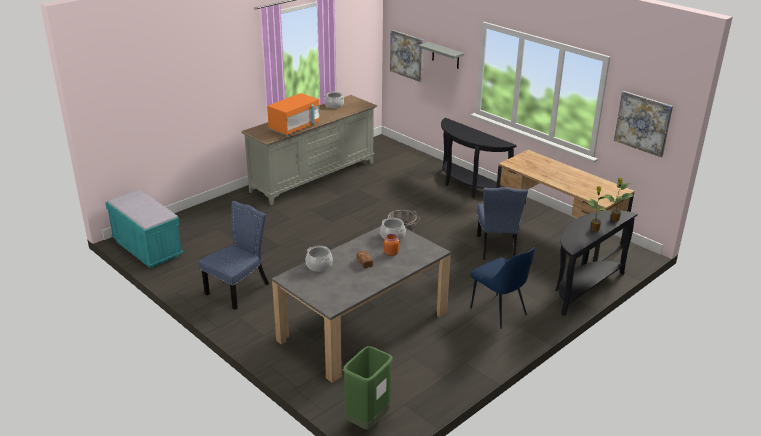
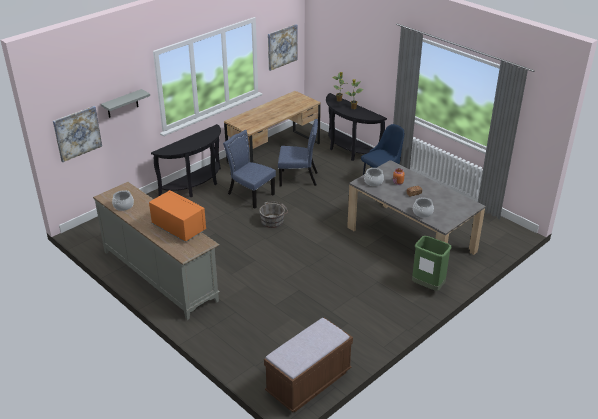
camera: 90 degrees left, 5 degrees up
(147, 249) = (308, 382): turquoise bench -> brown bench
(237, 290) = (375, 308): blue chair -> blue chair (251, 195)
(367, 420) = (507, 236): green trash can -> green trash can (427, 286)

